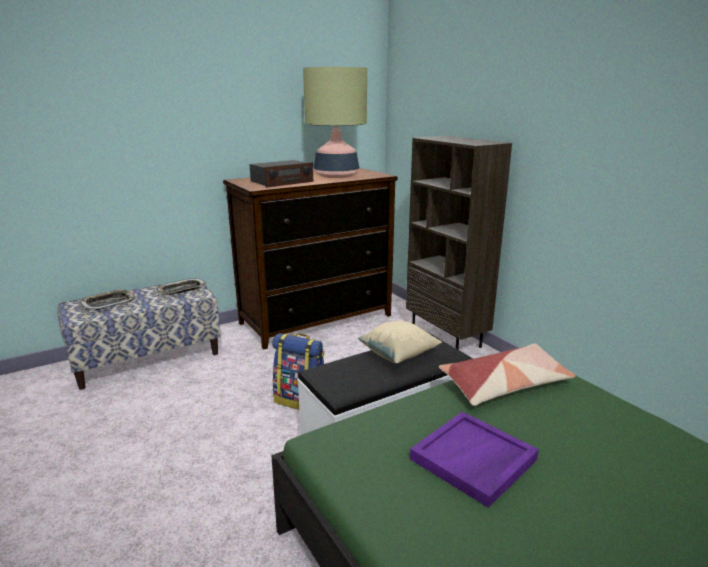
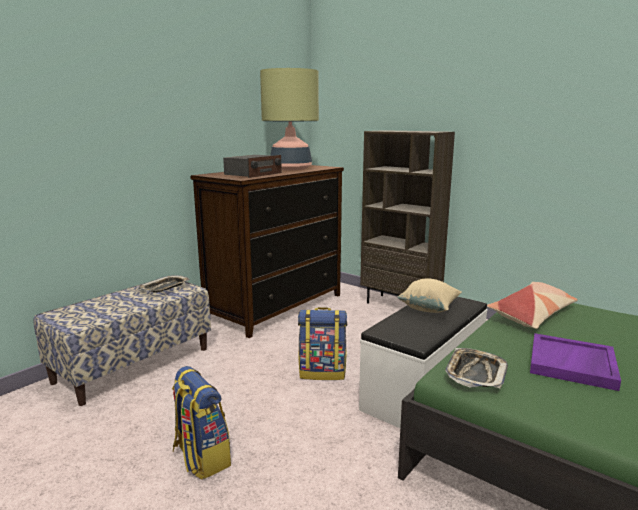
camera: 20 degrees left, 5 degrees down
(108, 303) = (96, 308): tray -> tray (475, 373)
(129, 461) = (201, 457): none -> backpack

